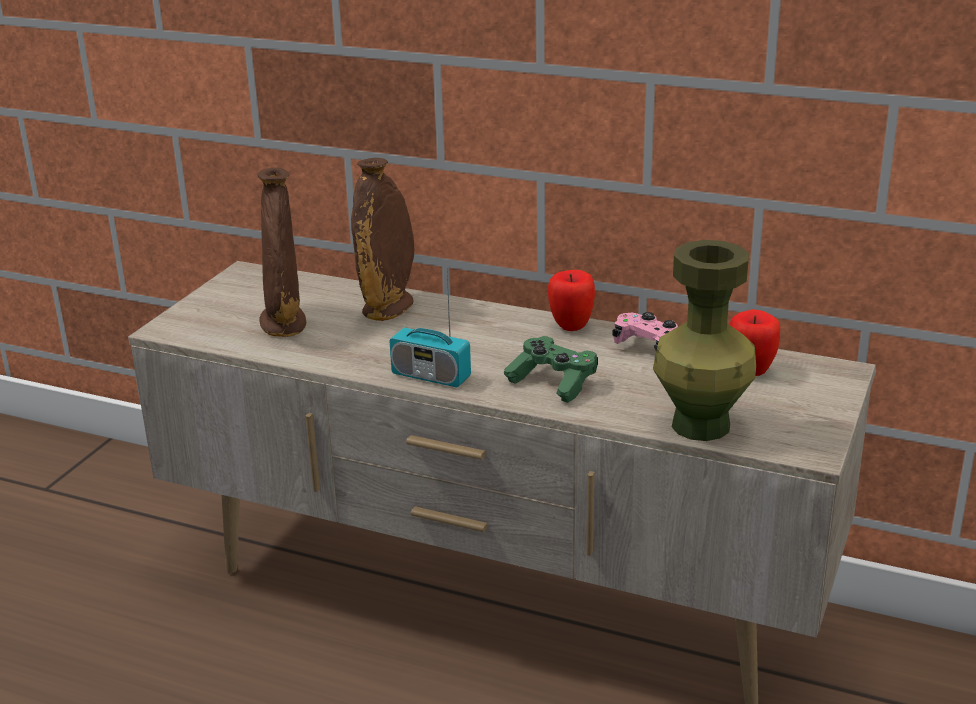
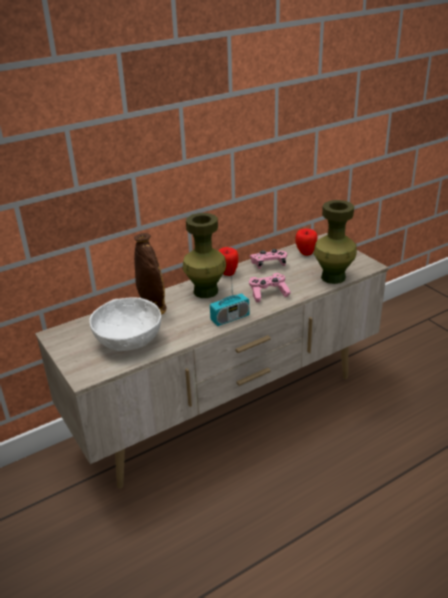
camera: 55 degrees left, 5 degrees up
(283, 323) = (128, 340): brown vase -> white bowl
(489, 329) = (206, 291): none -> green vase
(553, 382) = (268, 293): green game controller -> pink game controller

